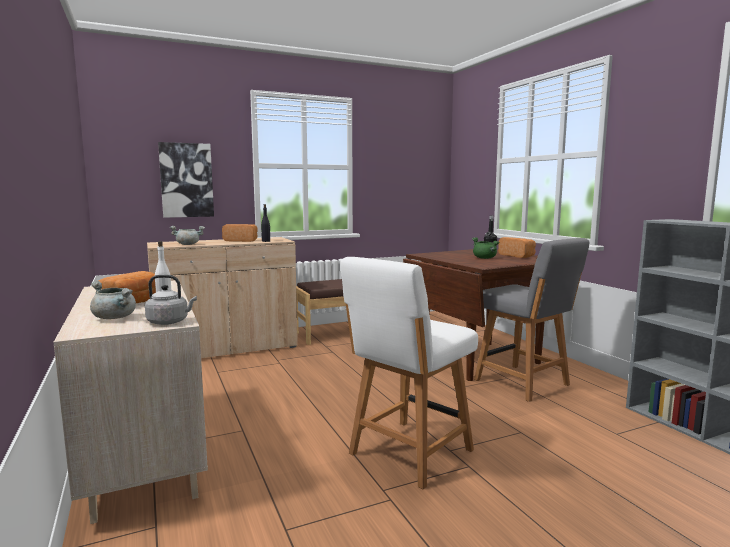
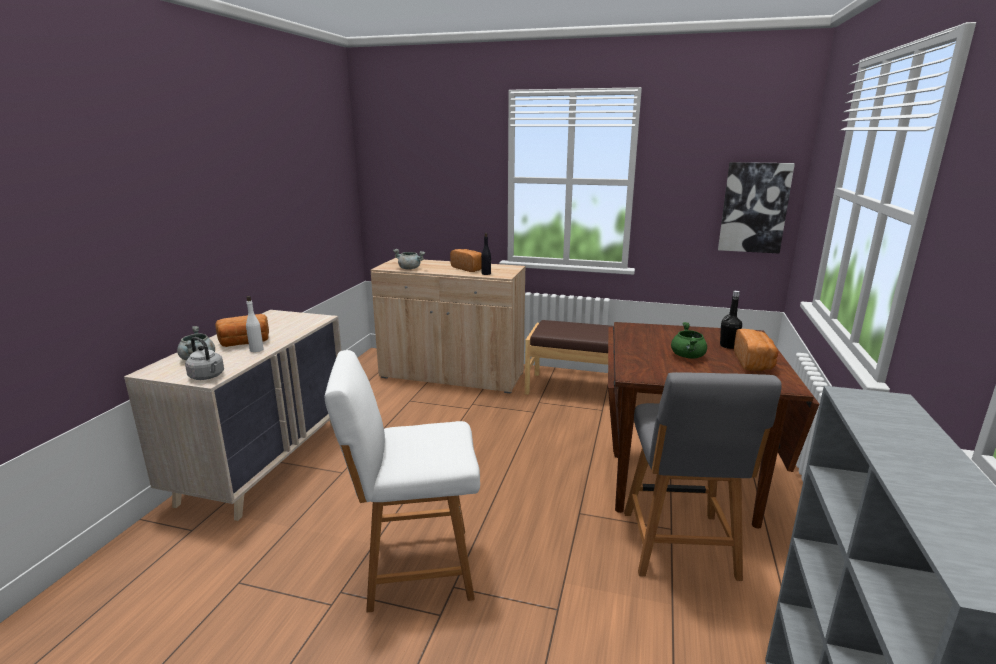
camera: 40 degrees right, 10 degrees up
(186, 180) = (439, 195): picture -> picture (754, 207)

